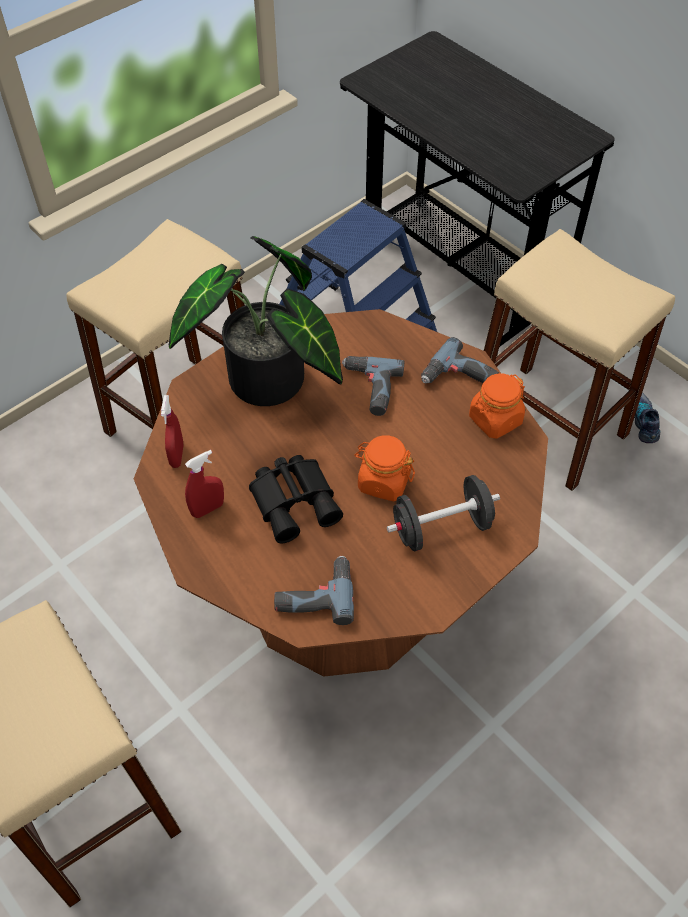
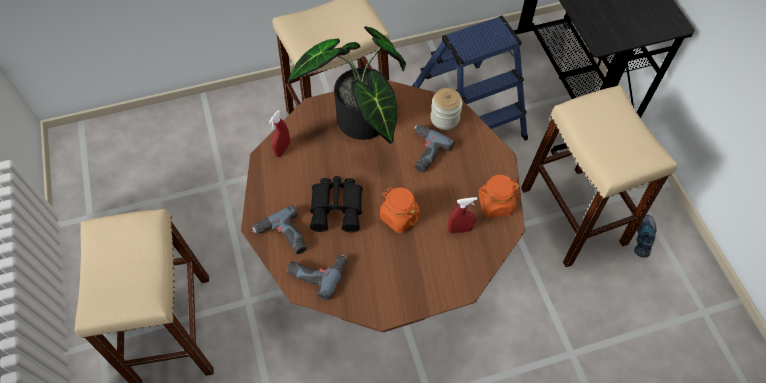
camera: 25 degrees right, 5 degrees up
(208, 509) = (283, 190): red spray bottle -> red spray bottle (460, 229)
(373, 340) = (445, 118): none -> jar
(441, 527) = (419, 262): black dumbbell -> none
(459, 378) = (487, 166): power drill -> power drill (282, 237)

